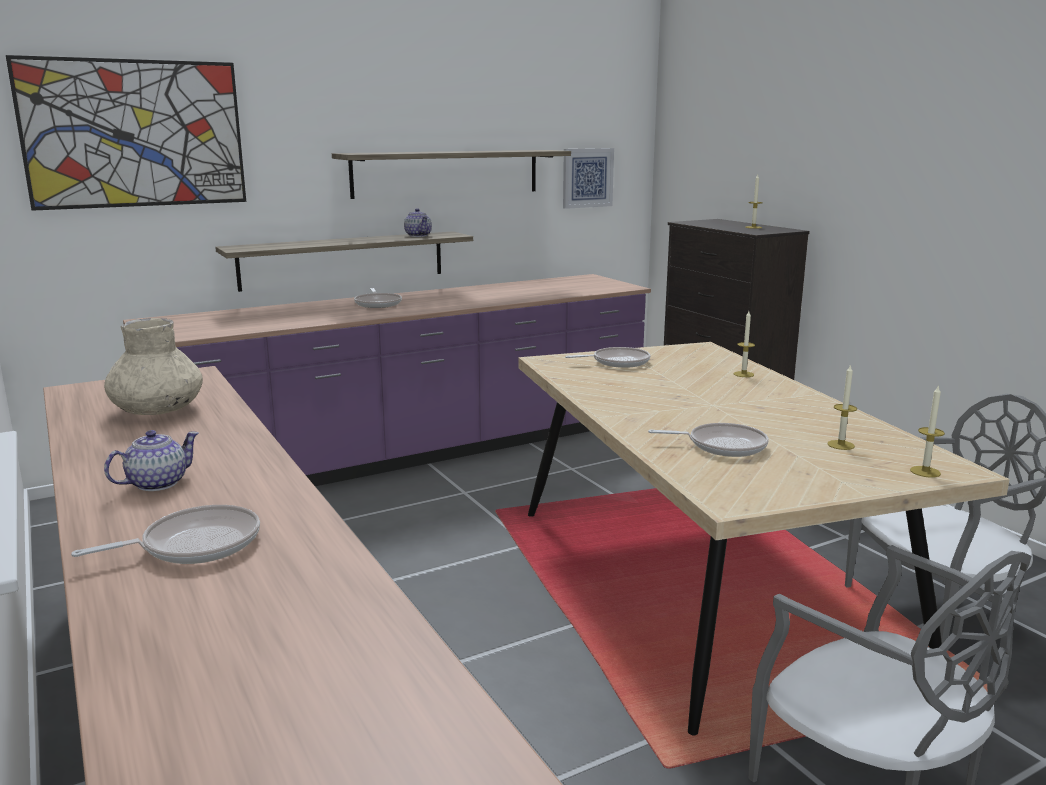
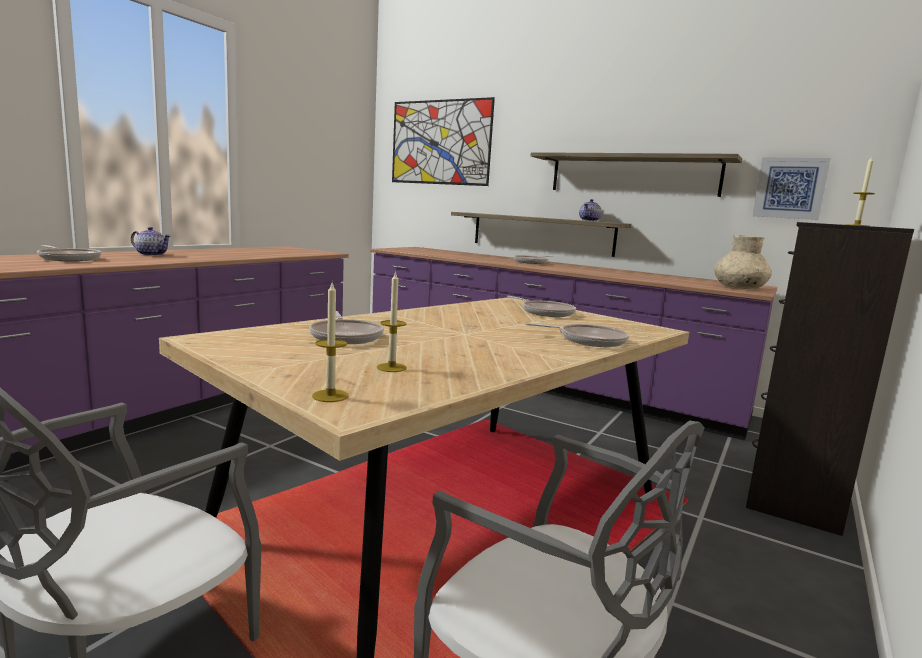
camera: 60 degrees right, 5 degrees down
(158, 410) = (261, 252): beige vase -> beige vase (739, 288)
(743, 374) = (588, 340): candle -> frying pan

